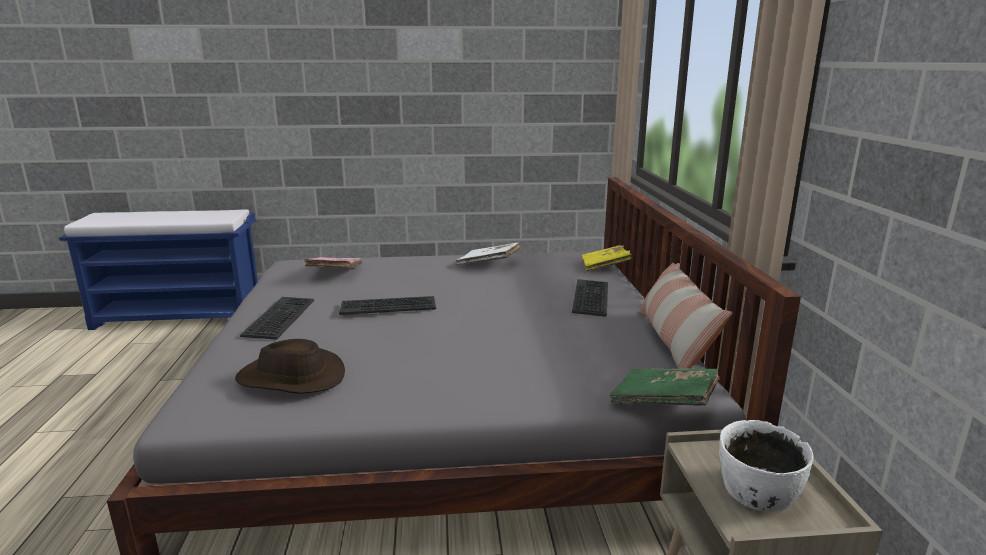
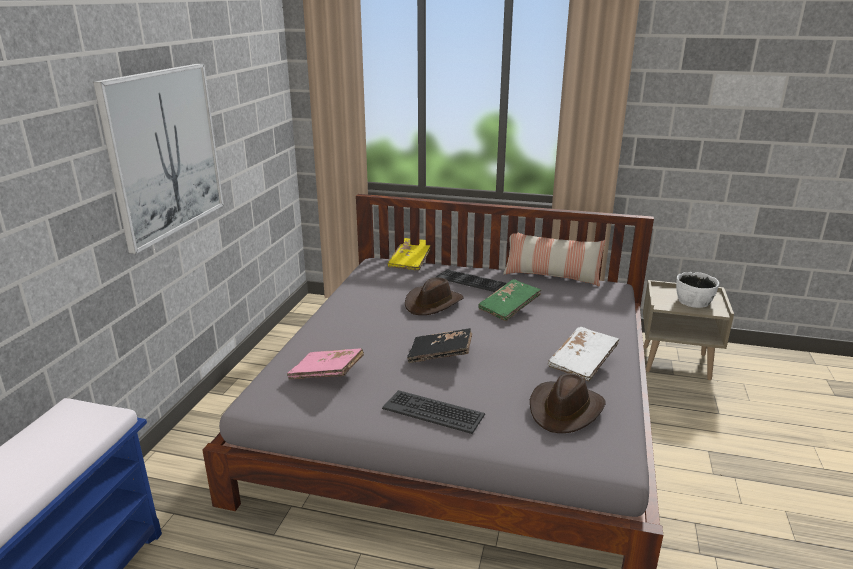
camera: 70 degrees left, 5 degrees up
(388, 306) = (440, 355): keyboard -> black book
(398, 79) = (165, 153): none -> picture
(489, 264) = (364, 301): white book -> white book (582, 363)
(509, 289) = (433, 303): none -> brown hat
(664, 402) = (625, 296): green book -> green book (509, 308)

